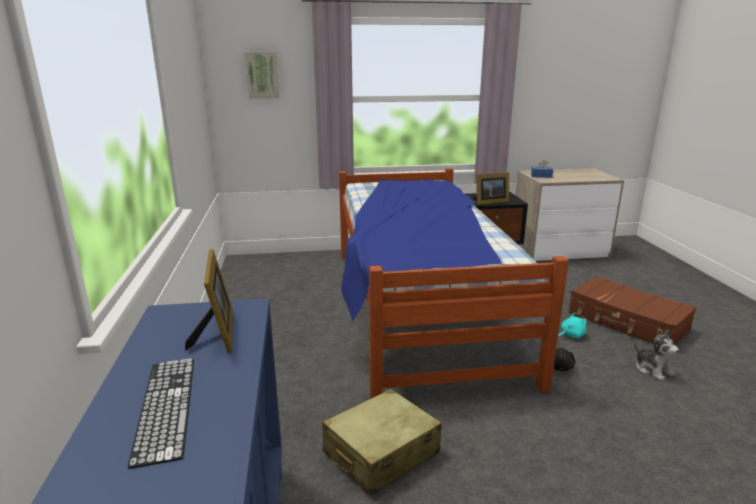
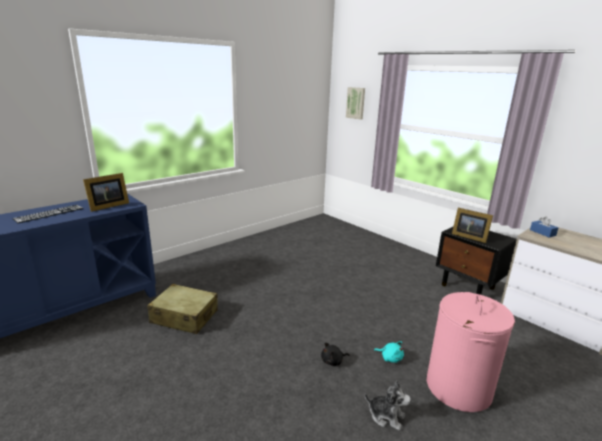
camera: 55 degrees right, 0 degrees up
(418, 307) = (344, 283): bed -> none
(627, 322) = (459, 388): brown suitcase -> pink laundry basket
(652, 369) = (386, 416): plush toy -> plush toy turned 90 degrees counterclockwise

